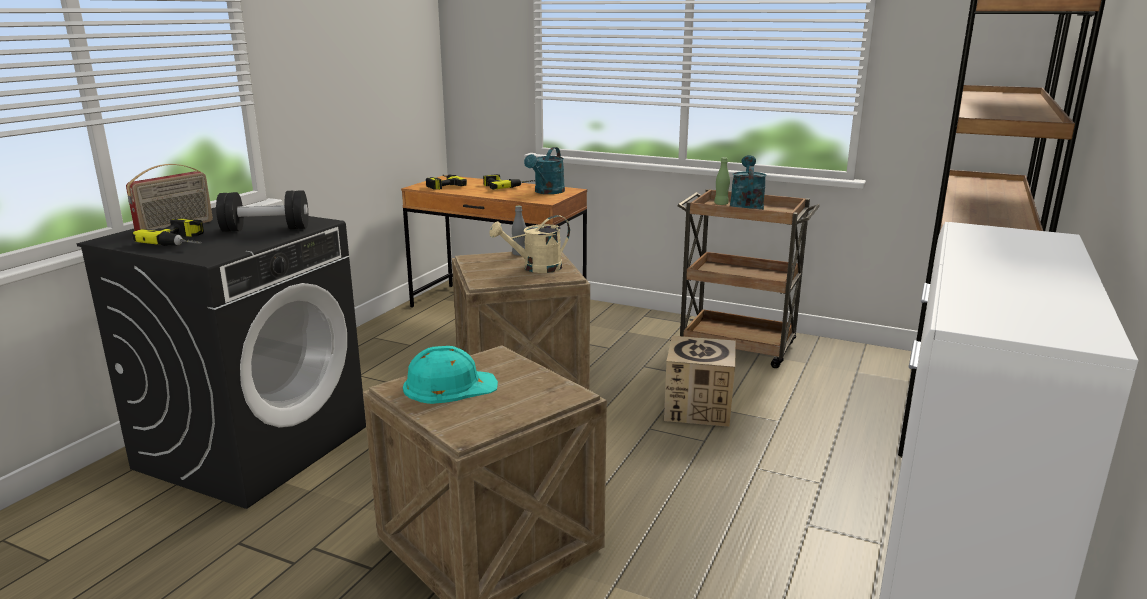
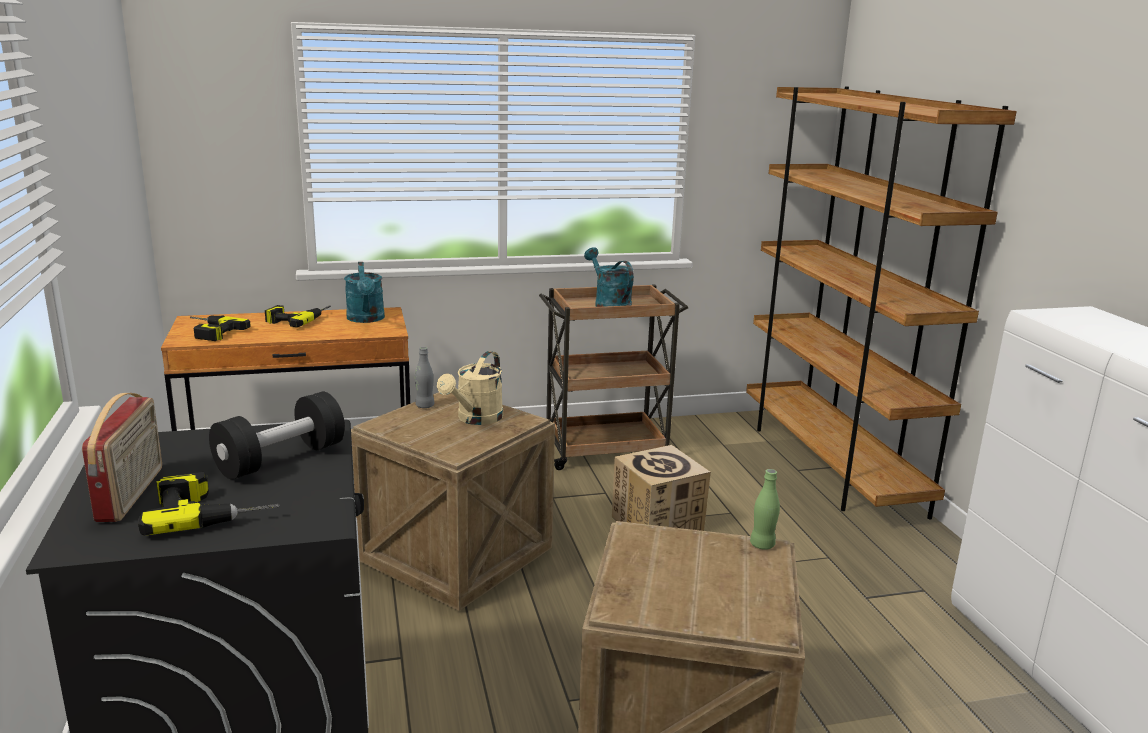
camera: 40 degrees left, 0 degrees up
(449, 385) = (659, 584): turquoise hard hat -> none
(721, 204) = (578, 303): green bottle -> green bottle (762, 545)

